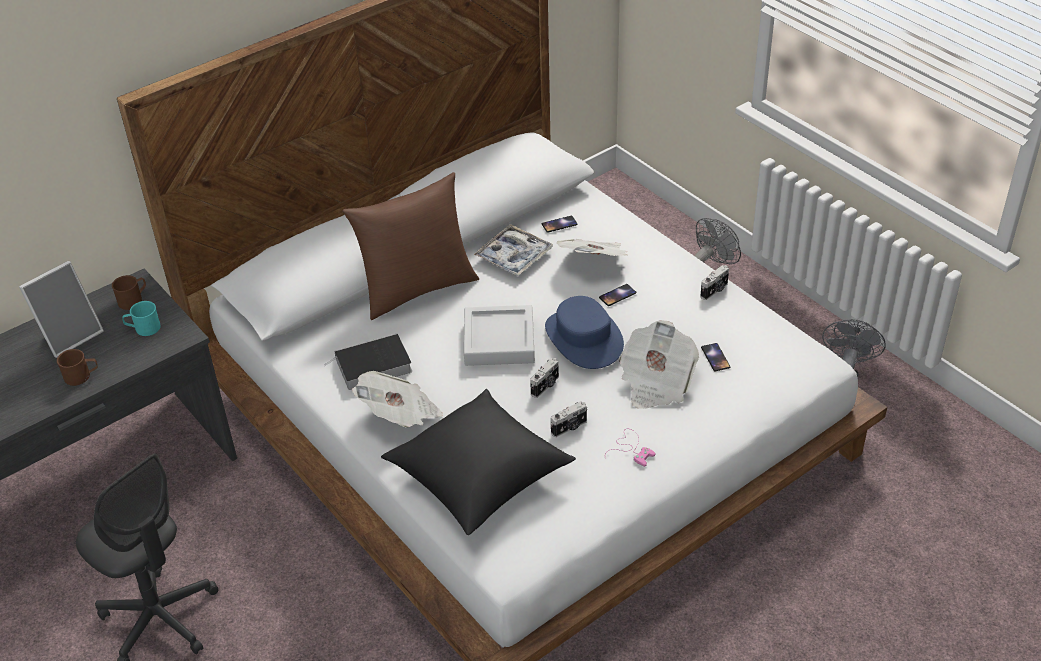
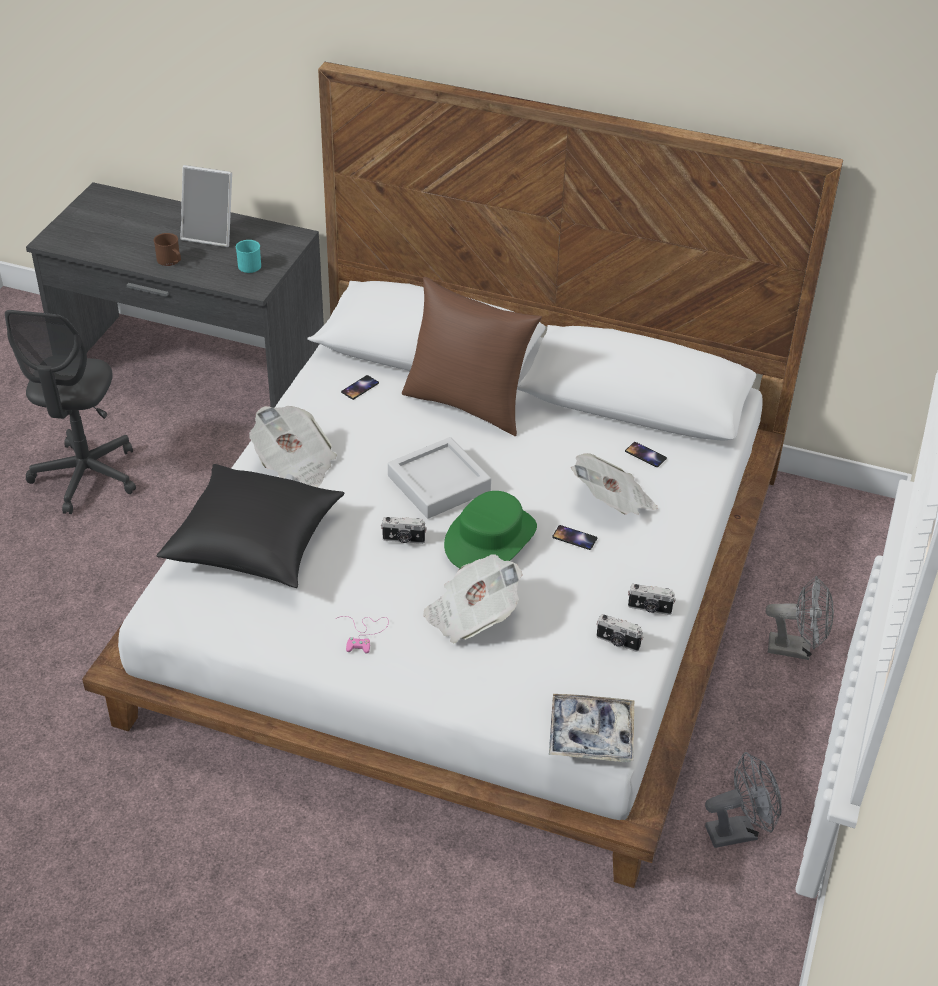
camera: 55 degrees right, 0 degrees up
(133, 299) = (276, 244): brown mug -> none
(371, 366) = (342, 420): book -> none
(514, 256) = (569, 444): tray -> tray (590, 734)
(569, 428) = (361, 579): camera -> camera (617, 642)
(583, 338) = (490, 538): blue hat -> green hat
(715, 357) = (545, 647): phone -> phone (360, 388)

